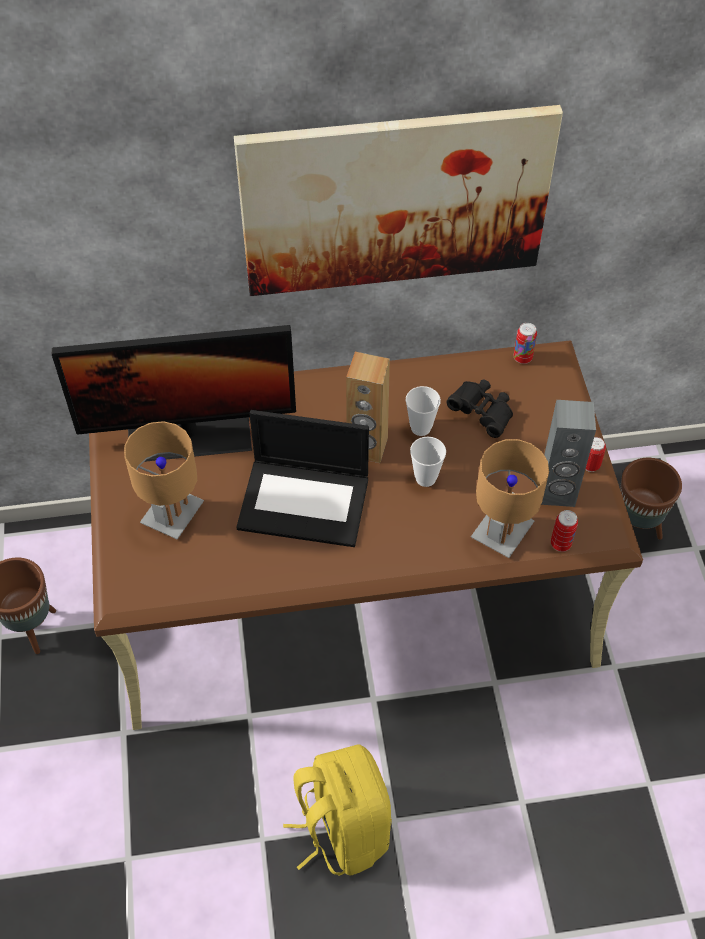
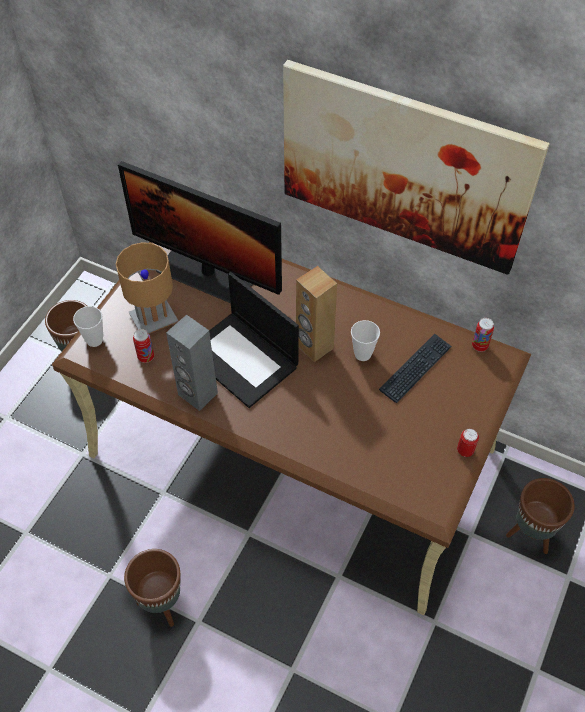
camera: 35 degrees right, 0 degrees up
(341, 828) = (162, 603): yellow backpack -> brown planter
(425, 478) = (336, 390): cup -> cup (94, 340)
(482, 413) = (415, 368): black binoculars -> keyboard
(502, 532) = (358, 459): brown table lamp -> none
(556, 492) = (422, 455): grey speaker -> grey speaker (197, 394)
(560, 544) = (394, 493): can -> can (146, 357)

